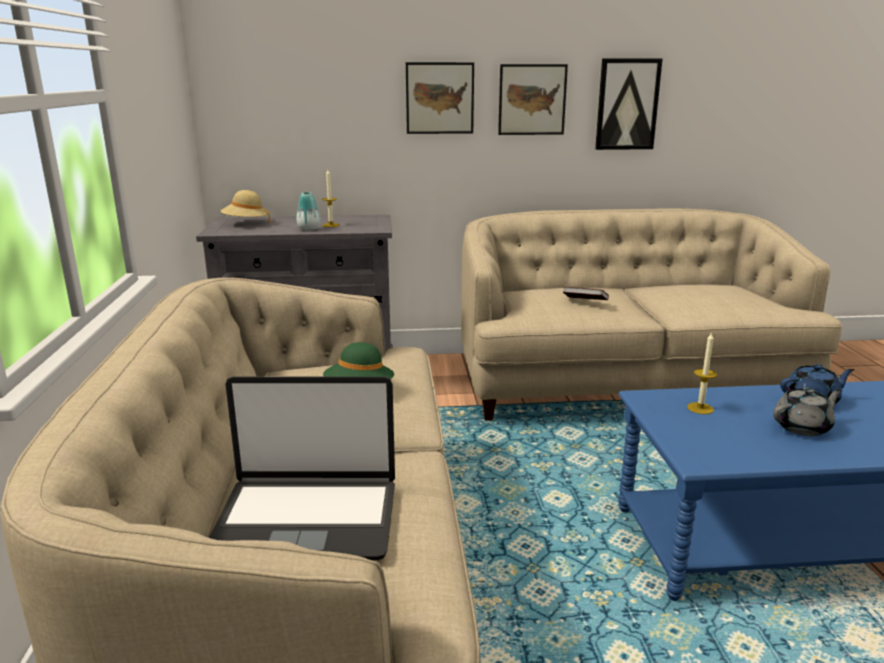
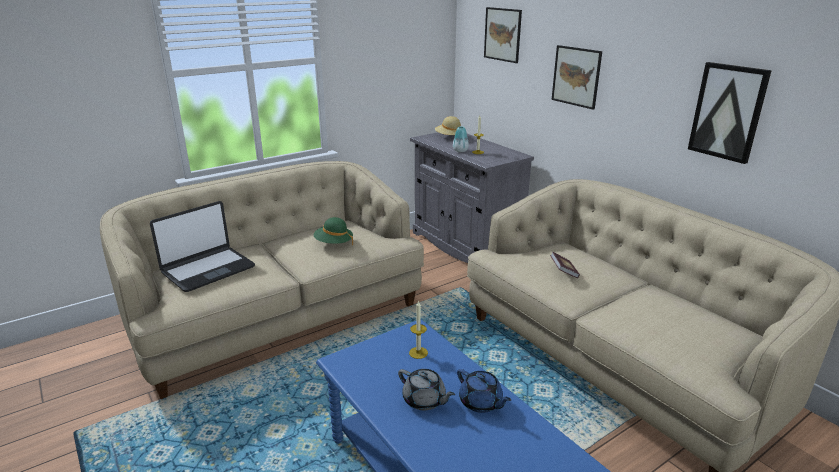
camera: 60 degrees right, 5 degrees up
(307, 518) = (208, 269): laptop -> laptop turned 105 degrees counterclockwise
(532, 99) = (641, 90): picture -> picture (502, 34)

